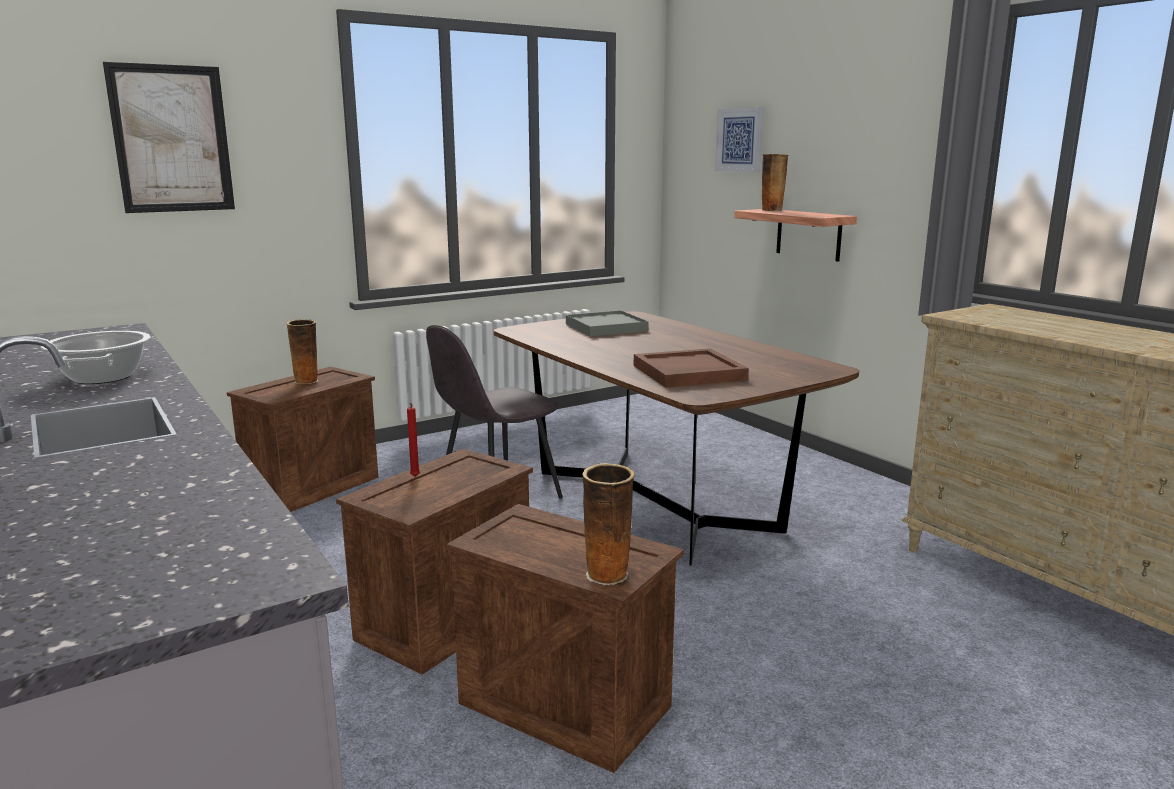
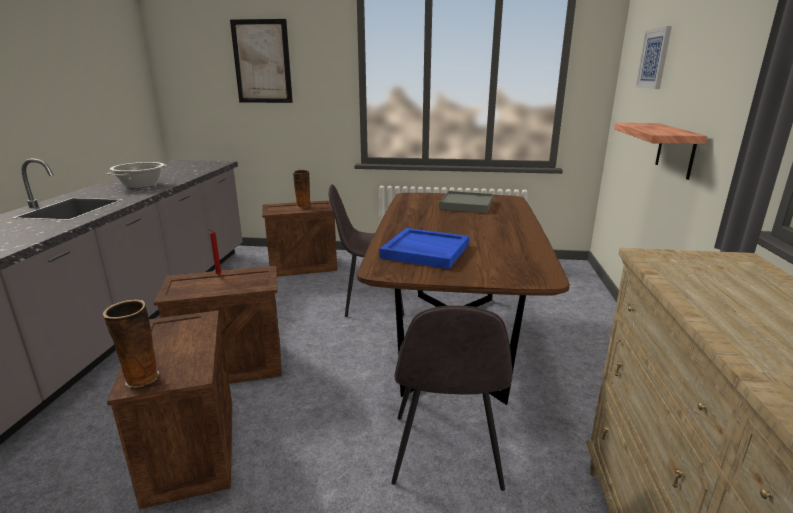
camera: 40 degrees right, 5 degrees up
(688, 373) = (424, 251): brown tray -> blue tray
(772, 210) = (647, 124): vase -> none
(801, 587) = (446, 453): none -> grey chair

